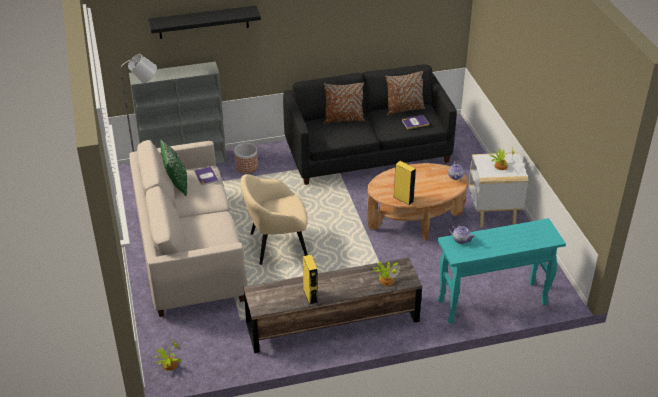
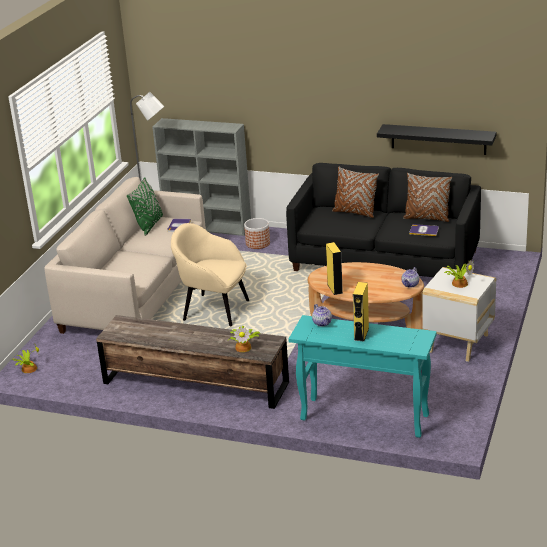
camera: 35 degrees right, 10 degrees down
(203, 22) = (232, 79): black shelf -> black shelf (438, 139)
(310, 296) = (162, 338): yellow speaker -> yellow speaker (361, 334)

